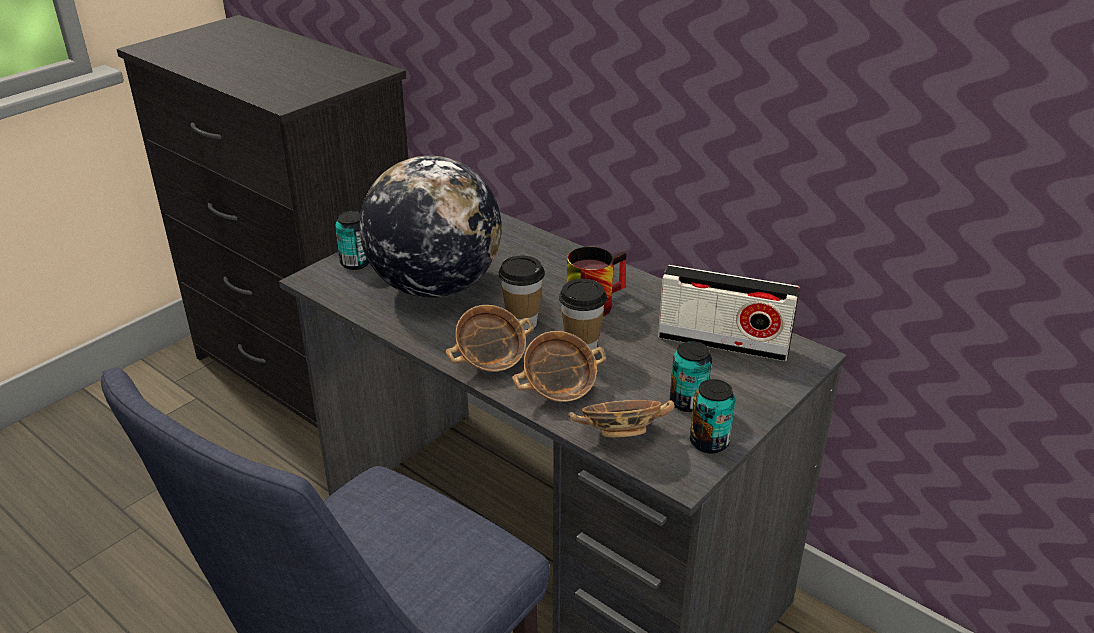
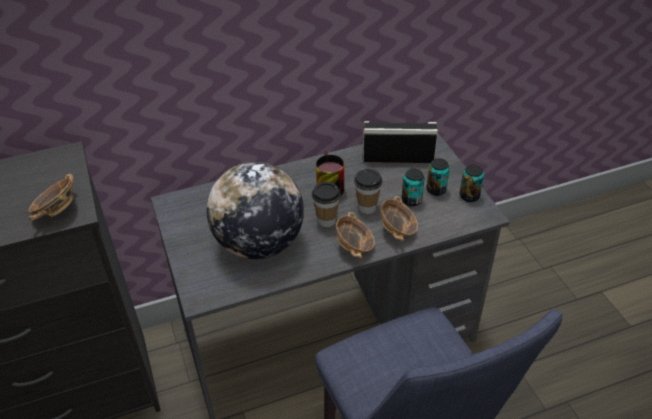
camera: 60 degrees left, 10 degrees up
(355, 263) = (198, 271): can -> can (411, 200)
(620, 433) = (445, 222): bowl -> bowl (56, 210)
(723, 343) = (398, 158): radio -> radio turned 135 degrees counterclockwise

